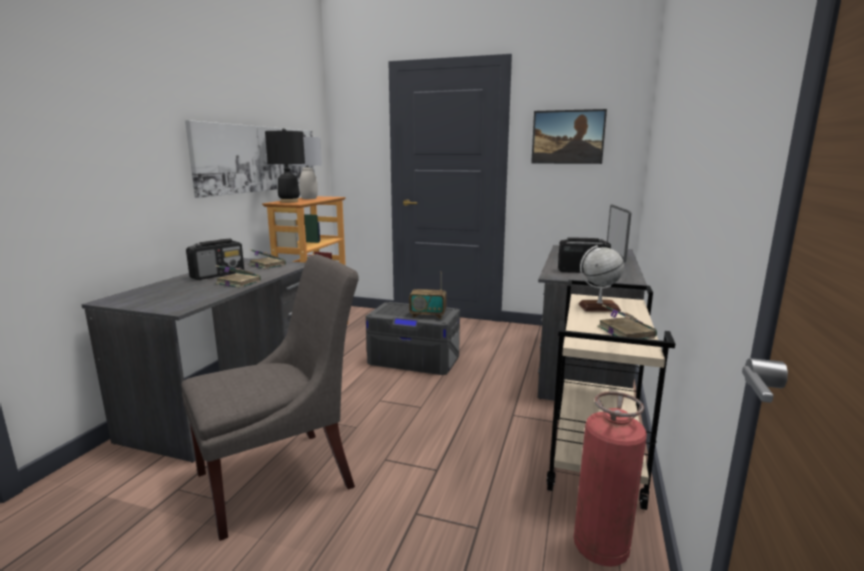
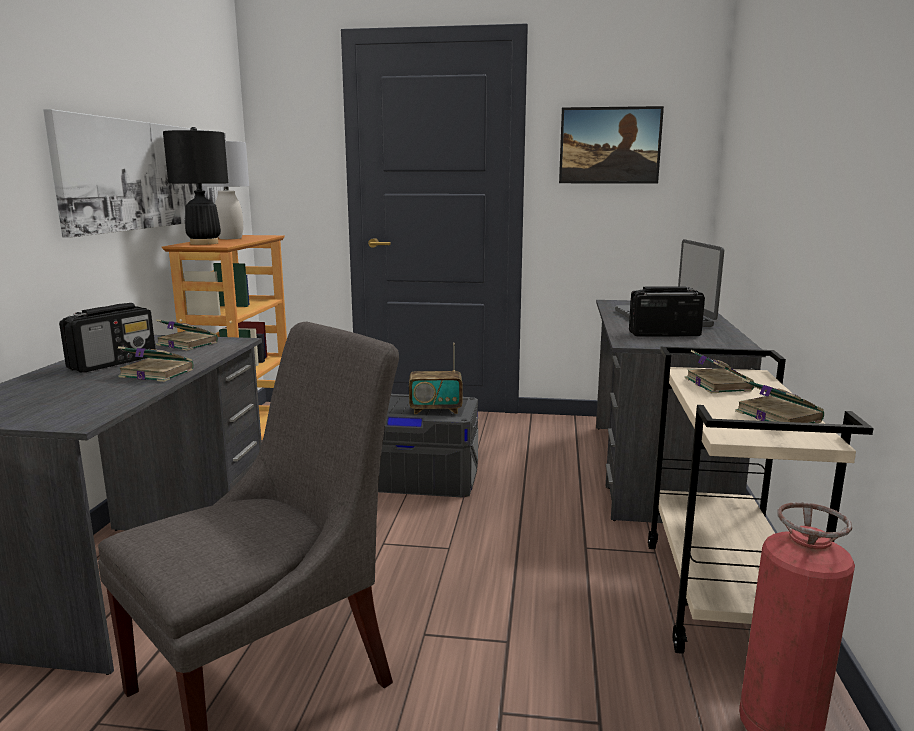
camera: 10 degrees left, 0 degrees up
(599, 307) = (717, 384): globe -> book

